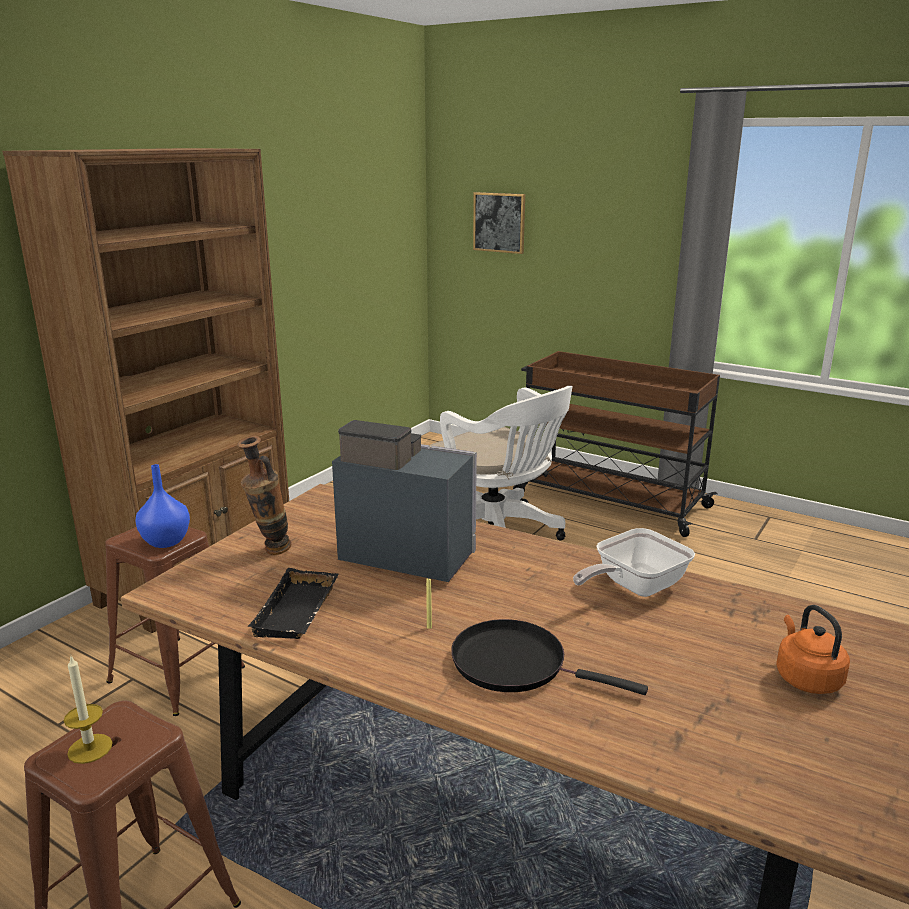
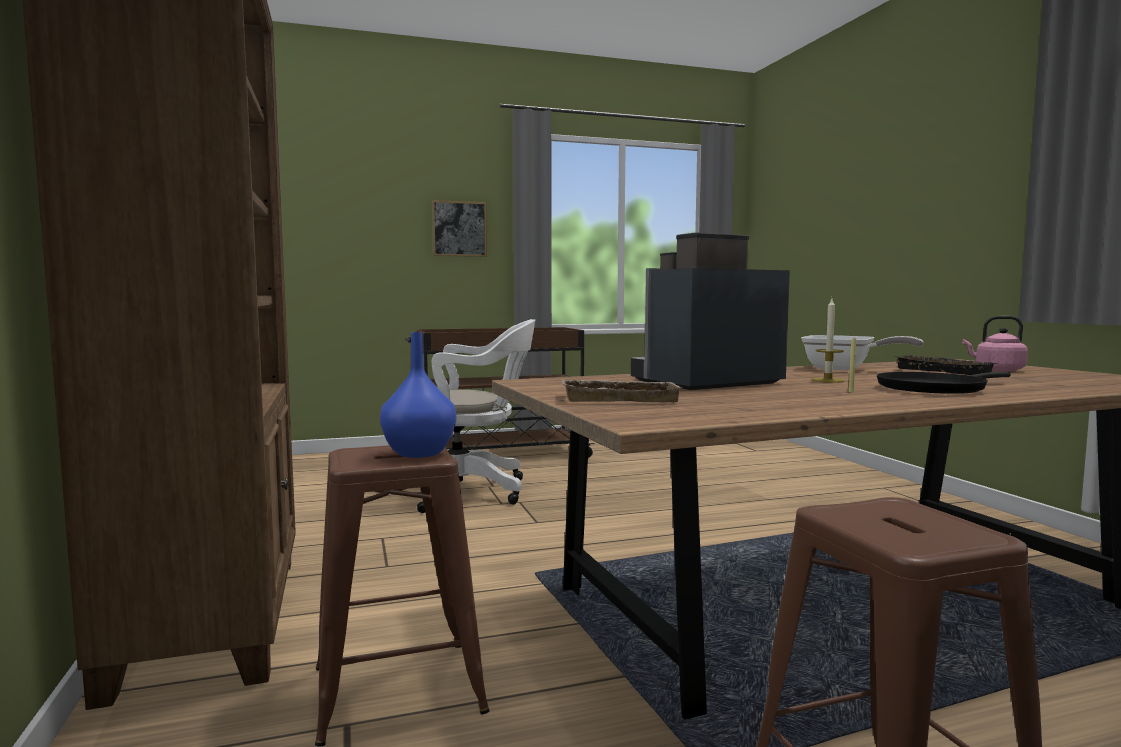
camera: 50 degrees left, 15 degrees down
(90, 748) = (903, 529): candle -> candle (828, 380)
(270, 552) = (620, 398): vase -> beige tray
(299, 612) = (773, 405): black tray -> black tray (946, 371)
(499, 222) = (321, 215): picture -> picture (459, 229)
(633, 587) = (845, 369): frying pan -> frying pan turned 60 degrees counterclockwise
(806, 678) = (997, 370): orange kettle -> pink kettle

